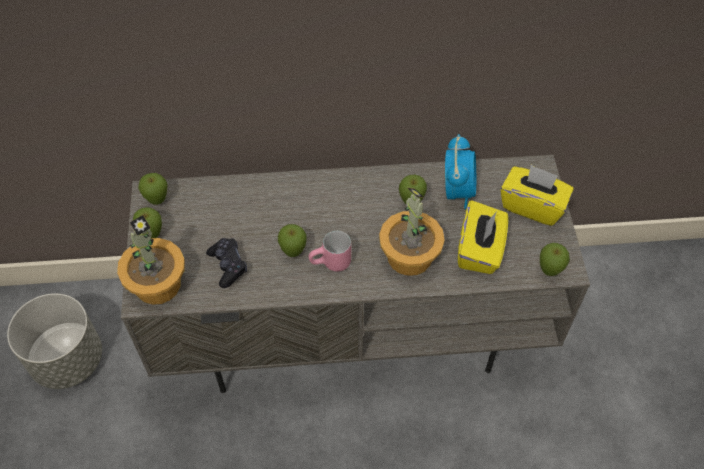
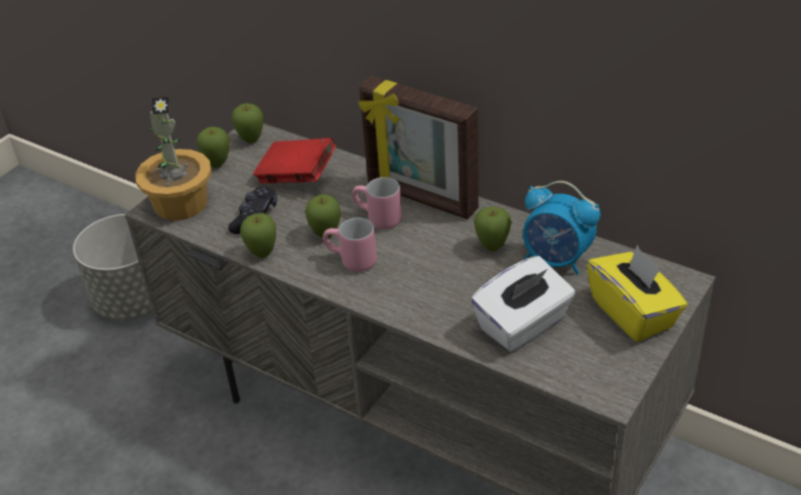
camera: 40 degrees right, 15 degrees down
(225, 215) = (297, 177): none -> red book
(317, 221) = (377, 220): none -> pink mug
(330, 188) = (421, 199): none -> picture frame
(409, 257) = (437, 293): potted plant -> none
(457, 191) = (557, 260): alarm clock -> alarm clock turned 75 degrees clockwise
(480, 250) = (523, 325): yellow tissue box -> white tissue box
(549, 271) = (586, 385): apple -> apple (262, 254)

